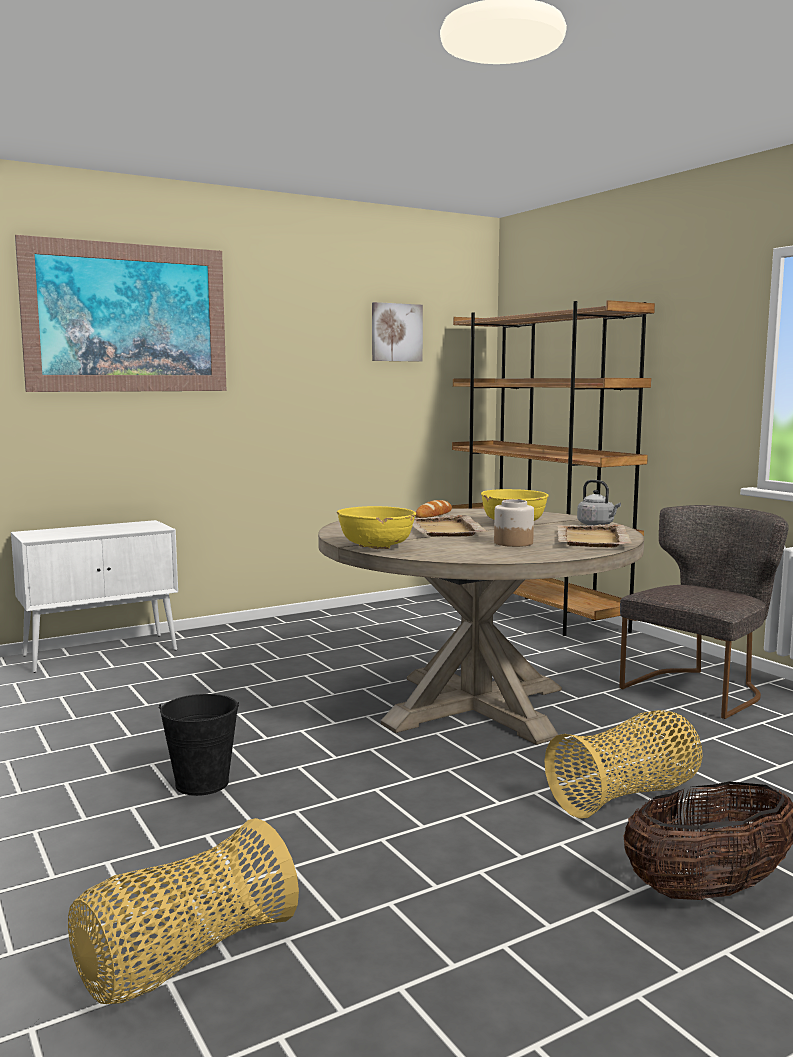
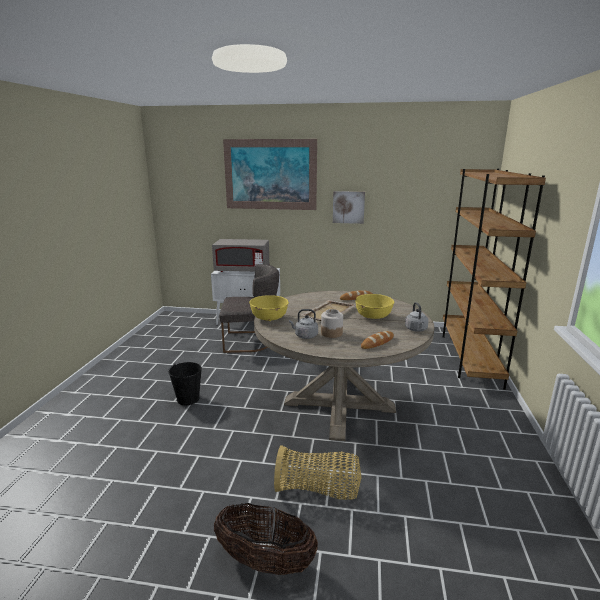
camera: 40 degrees right, 10 degrees up
(86, 531) = (242, 270): none -> grey microwave
(184, 959) = (82, 469): basket -> none
(396, 332) = (421, 179): picture -> picture (348, 207)
(487, 550) = (305, 336): none -> grey kettle
(591, 539) = (377, 342): beige tray -> bread
(700, 688) = (479, 445): grey chair -> grey chair (251, 341)

